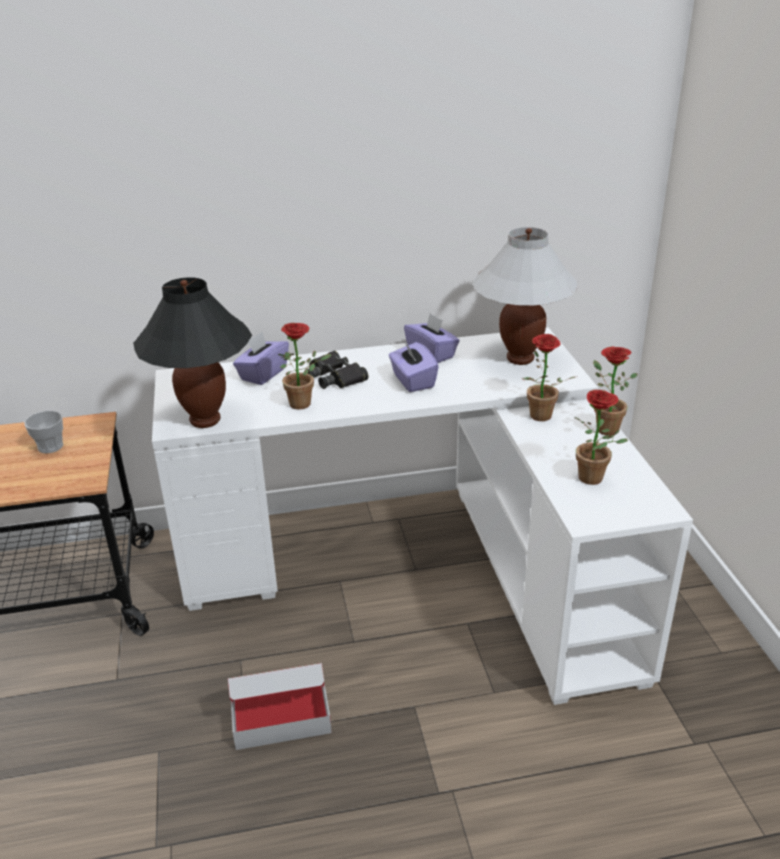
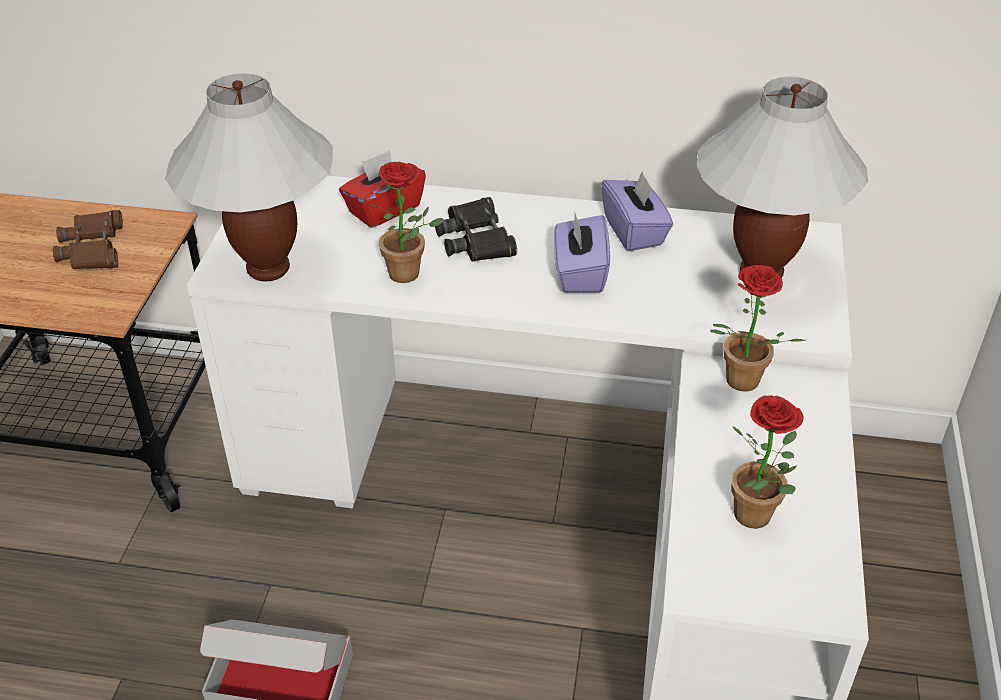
camera: 20 degrees right, 10 degrees up
(50, 446) = (93, 248): cup -> brown binoculars
(205, 421) = (268, 269): black table lamp -> white table lamp
(263, 374) = (384, 209): purple tissue box -> red tissue box
(603, 427) = (826, 428): potted plant -> none

